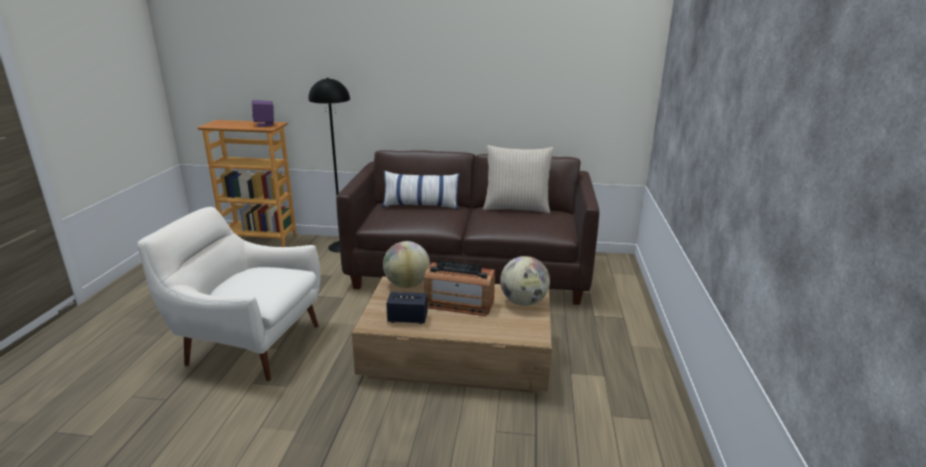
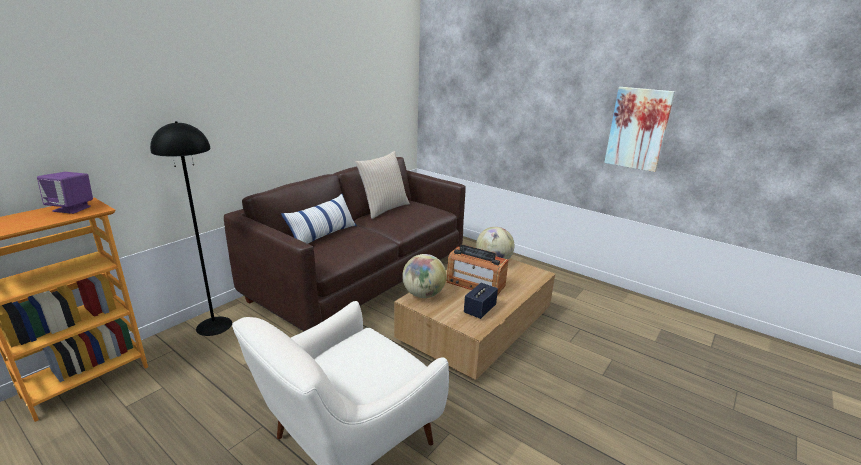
camera: 60 degrees left, 0 degrees up
(459, 304) = (475, 284): radio -> radio turned 75 degrees clockwise
(765, 182) = (638, 129): none -> picture

